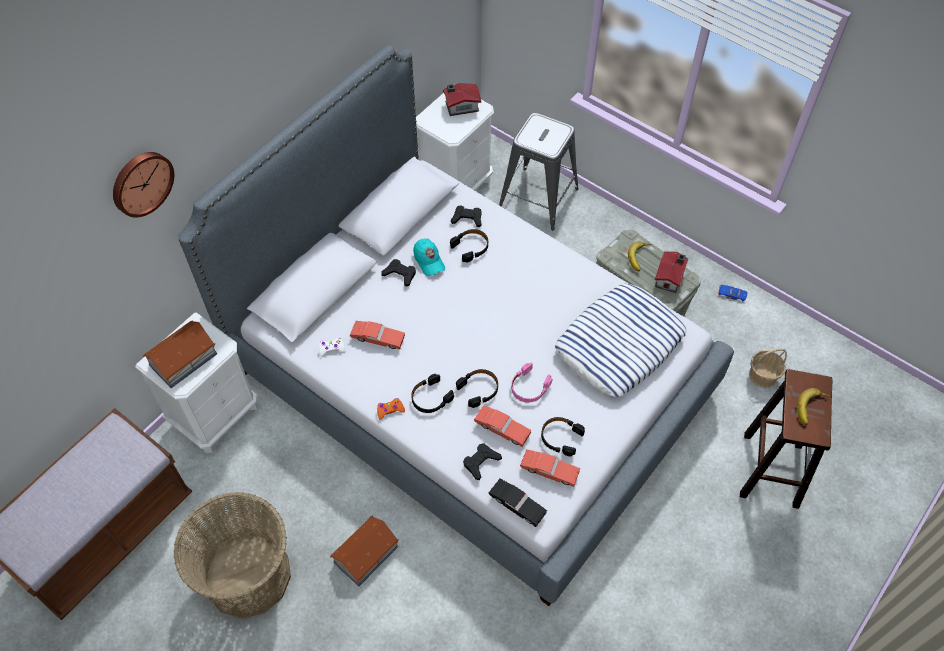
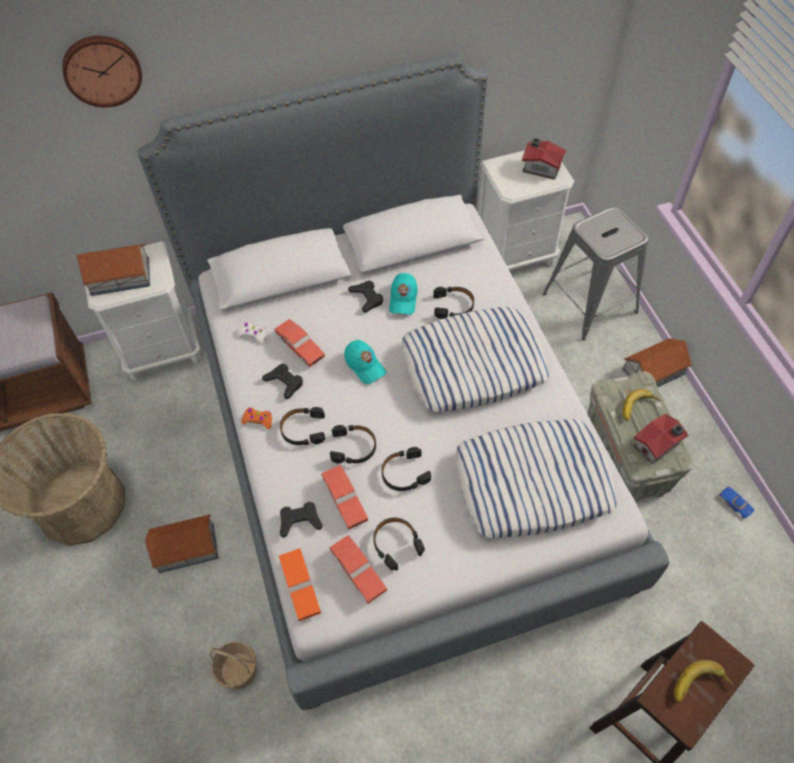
camera: 35 degrees right, 0 degrees up
(439, 326) = (365, 366): none -> turquoise cap
(467, 218) = (471, 277): black game controller -> black game controller (284, 382)
(517, 505) = (300, 587): black toy car -> orange toy car
(518, 283) = (473, 364): none -> pillow
(529, 387) = (404, 473): pink headphones -> black headphones
(619, 227) = (654, 371): none -> toy house
(763, 376) = (710, 611): basket -> basket (238, 671)

